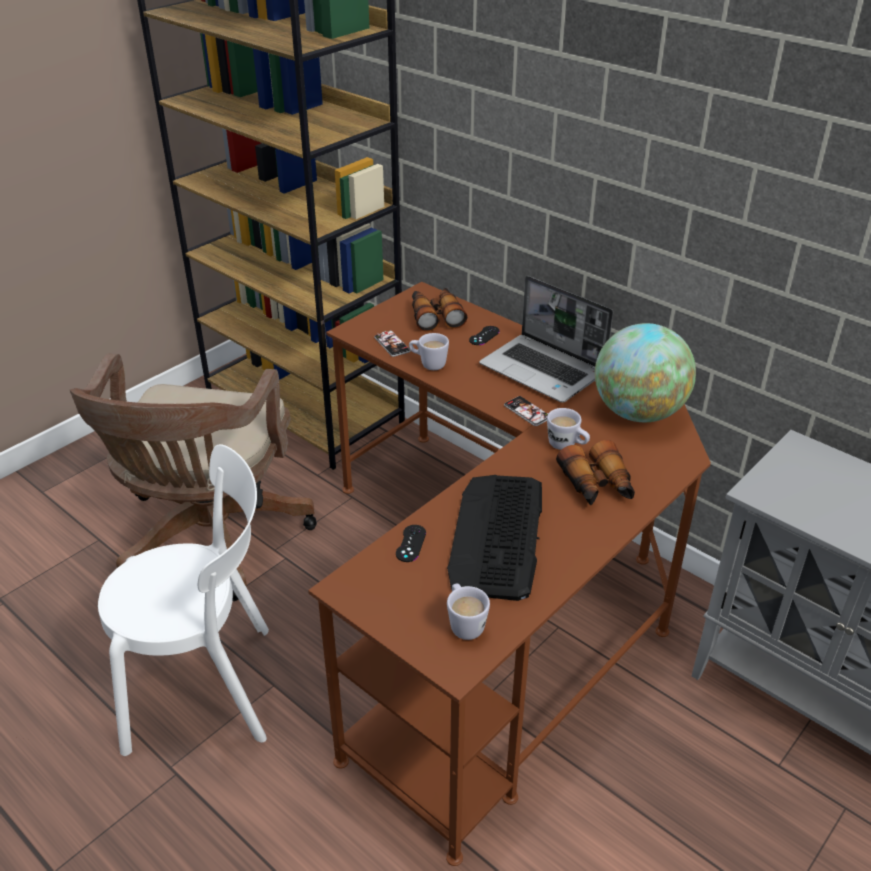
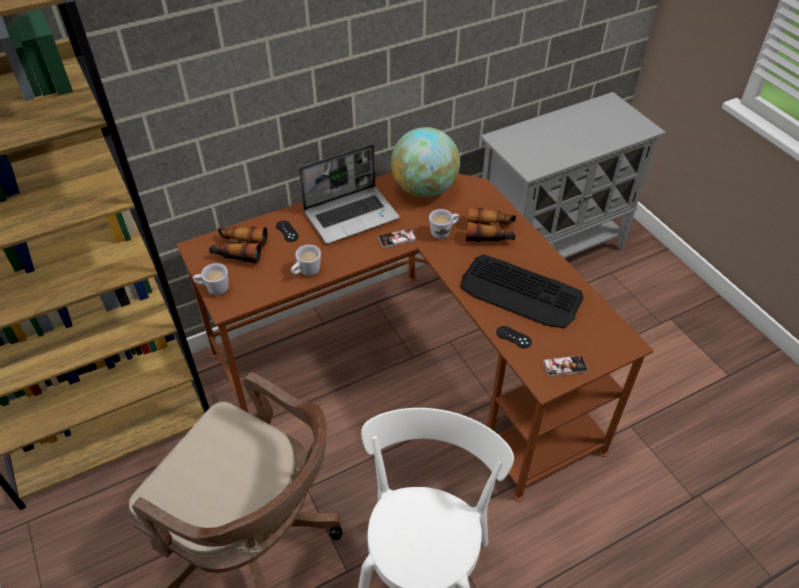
camera: 70 degrees left, 10 degrees up
(392, 344) = (264, 286): phone -> phone (565, 366)
(464, 623) = (594, 330): white mug -> white mug (213, 289)

